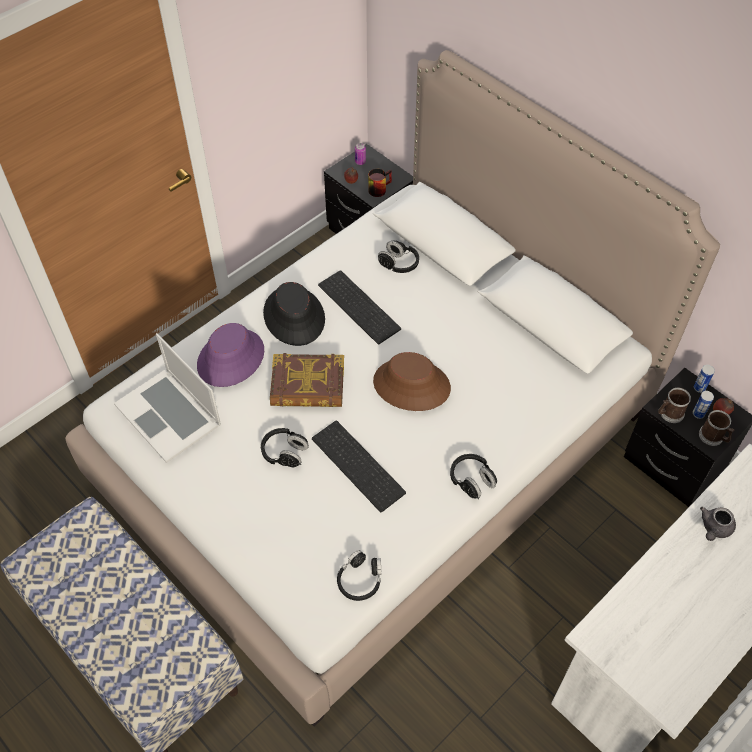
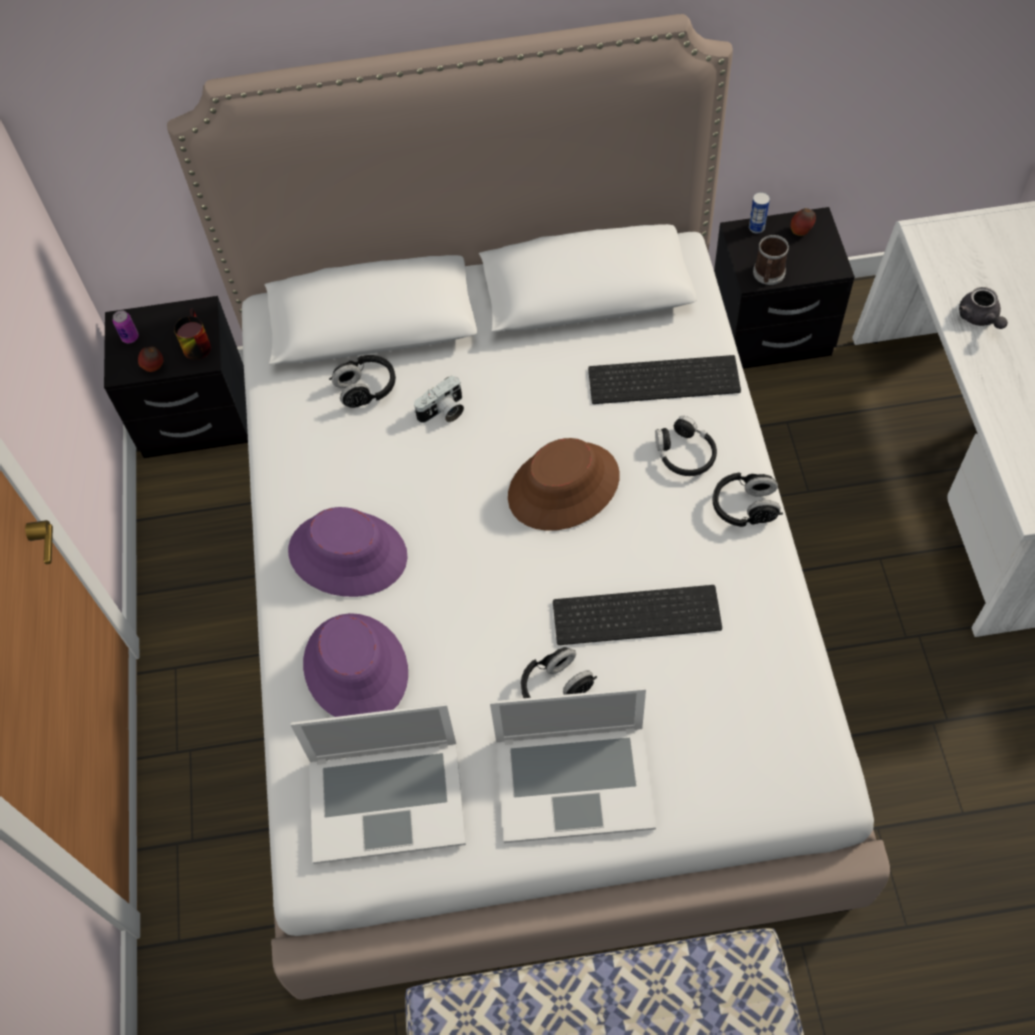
camera: 50 degrees left, 5 degrees up
(236, 492) = (574, 781): none -> laptop
(294, 316) = (348, 553): black hat -> purple hat
(308, 386) = (475, 602): book -> none
(360, 580) = (799, 708): black headphones -> black headphones (685, 454)
(361, 306) = (397, 469): keyboard -> keyboard (665, 378)
(413, 305) = (443, 412): none -> camera
(698, 414) = (788, 250): can -> none
(713, 437) = (826, 257): mug -> none

